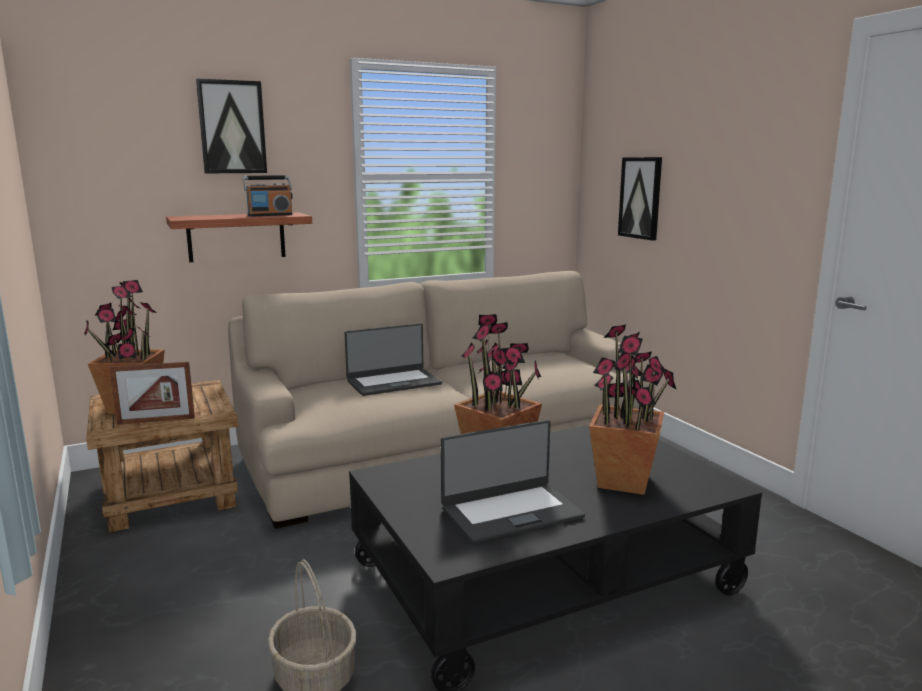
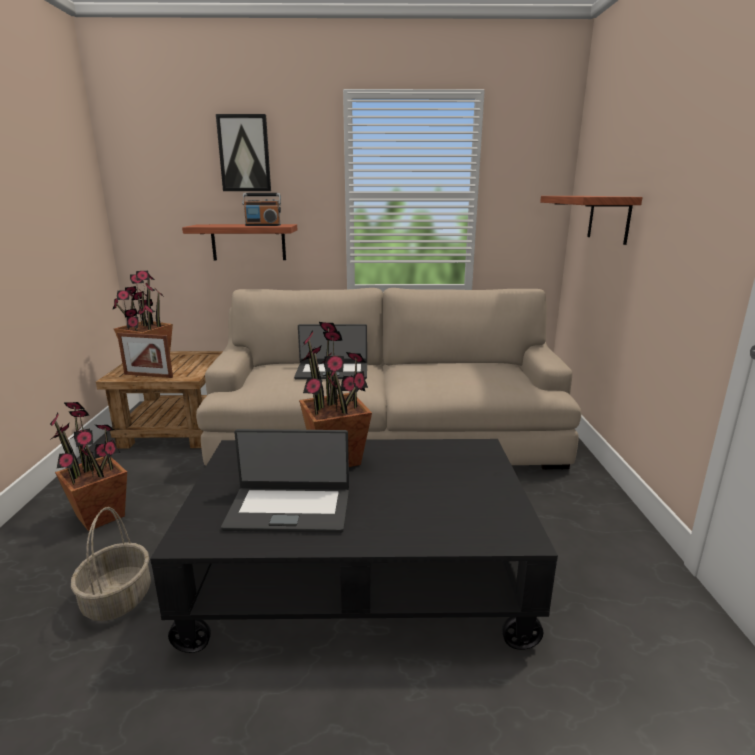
camera: 25 degrees right, 5 degrees up
(624, 481) = (425, 504): potted plant -> potted plant (101, 516)
(640, 198) = (609, 218): picture -> shelf

